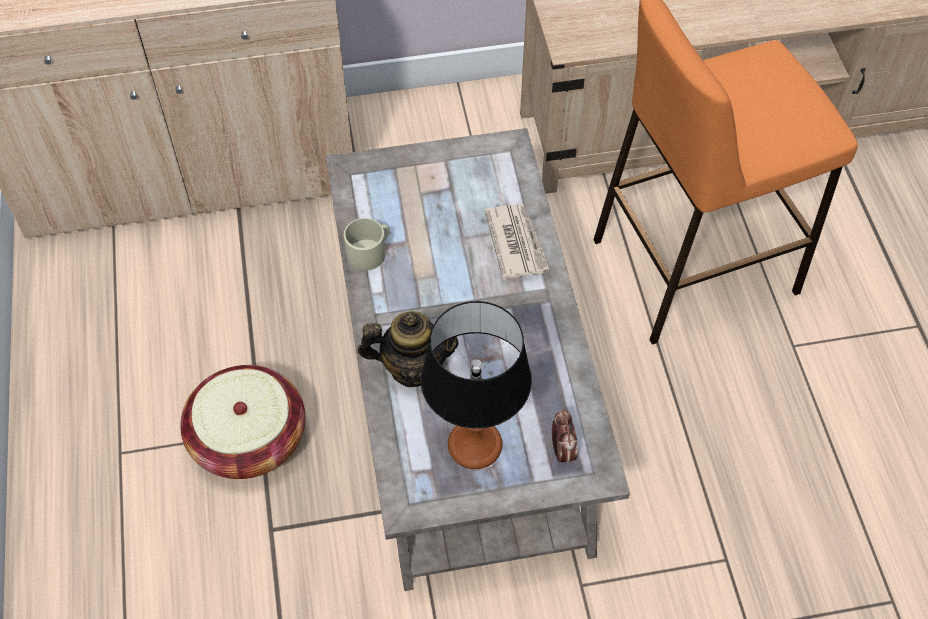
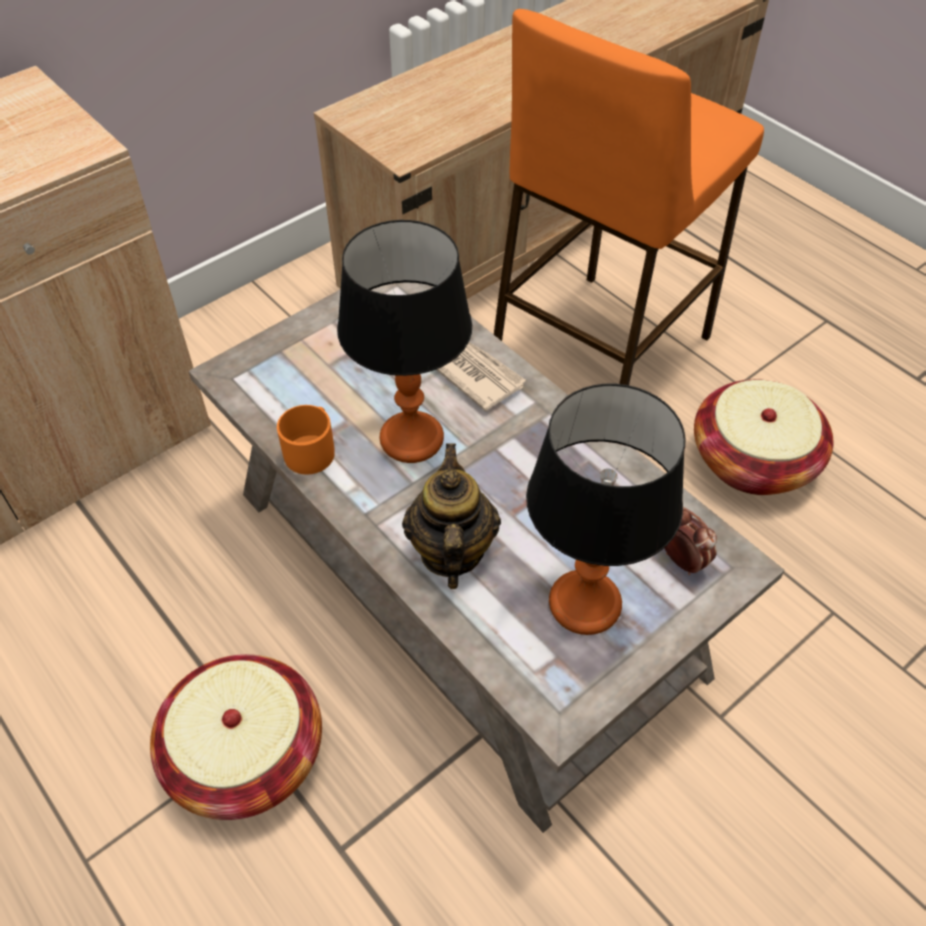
camera: 30 degrees left, 5 degrees down
(370, 252) = (312, 449): beige mug -> orange mug
(412, 367) = (450, 551): teapot -> teapot turned 60 degrees counterclockwise
(440, 276) = (412, 439): none -> table lamp
(755, 413) = (753, 460): none -> basket

